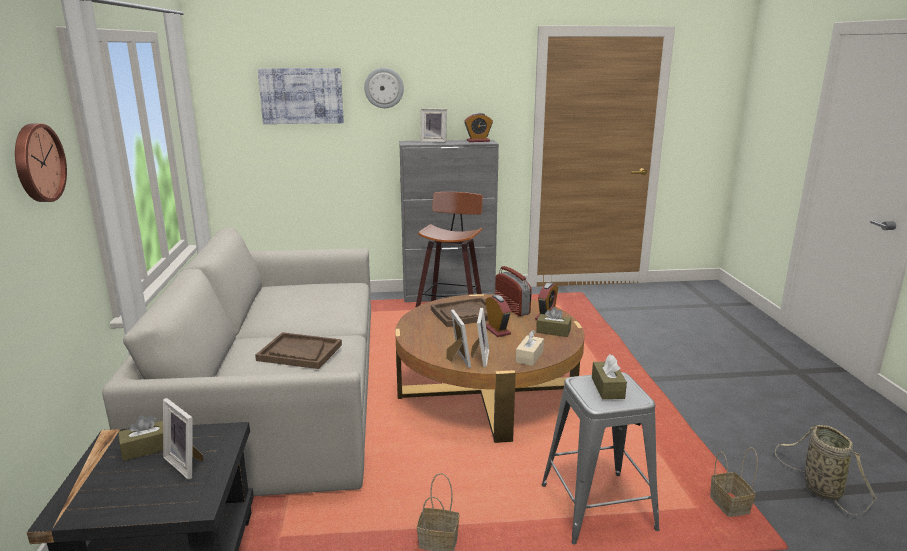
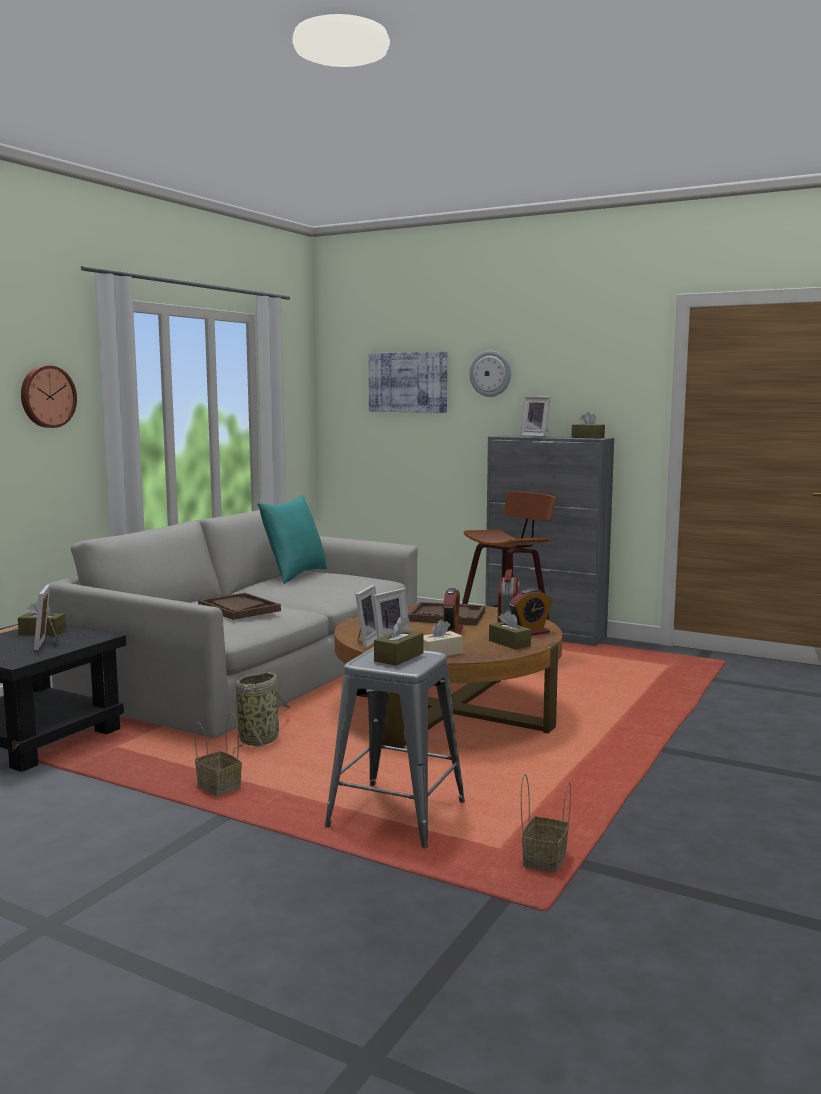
camera: 35 degrees right, 10 degrees down
(273, 296) = (294, 575): none -> turquoise pillow
(478, 141) = (587, 437): alarm clock -> brown tissue box
(819, 488) = (697, 889): basket -> basket (260, 739)

